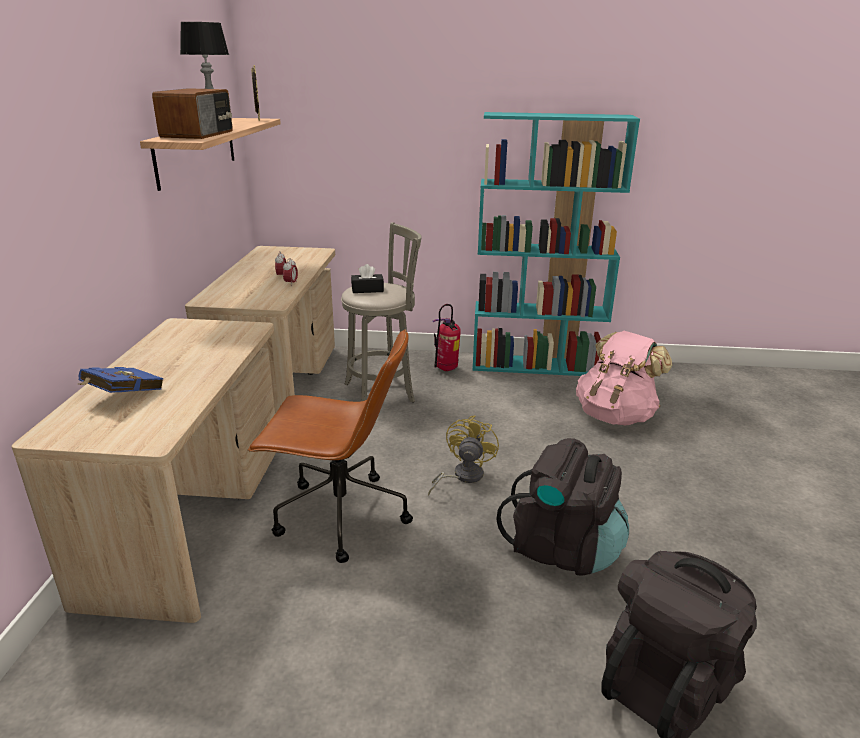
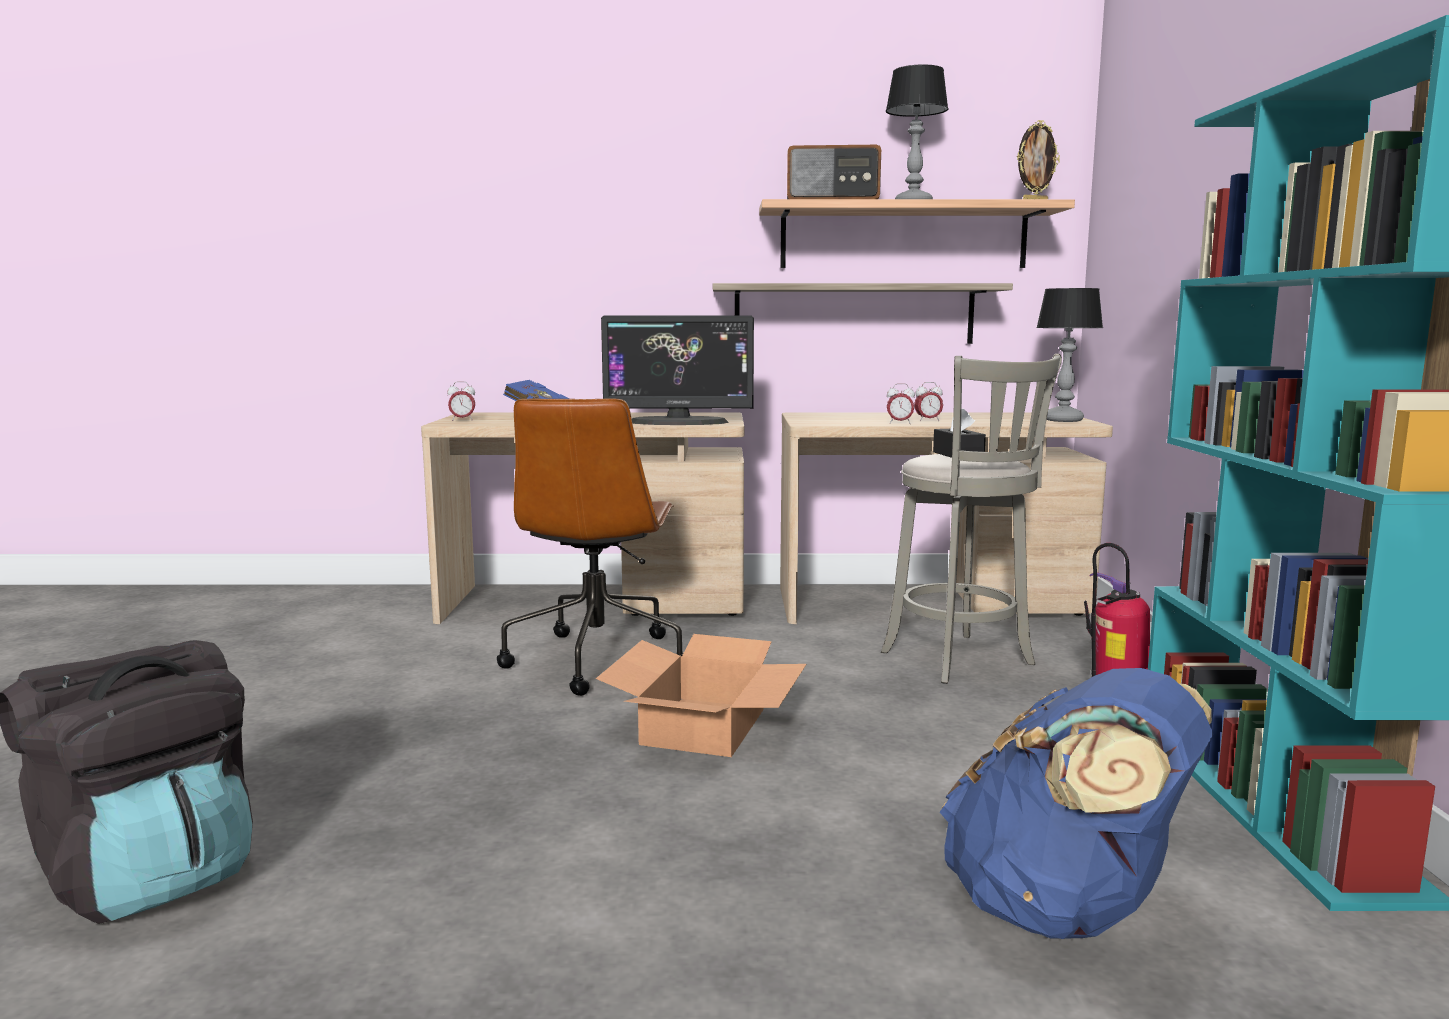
camera: 85 degrees right, 15 degrees down
(121, 436) = (462, 420): none -> alarm clock
(190, 215) = (854, 314): none -> shelf
(231, 340) = (678, 422): none -> monitor
(302, 252) = (1063, 420): none -> table lamp
(462, 476) = (704, 726): yellow fan -> cardboard box
(562, 548) = (494, 805): black backpack -> none
(615, 415) = (1065, 911): pink backpack -> blue backpack

